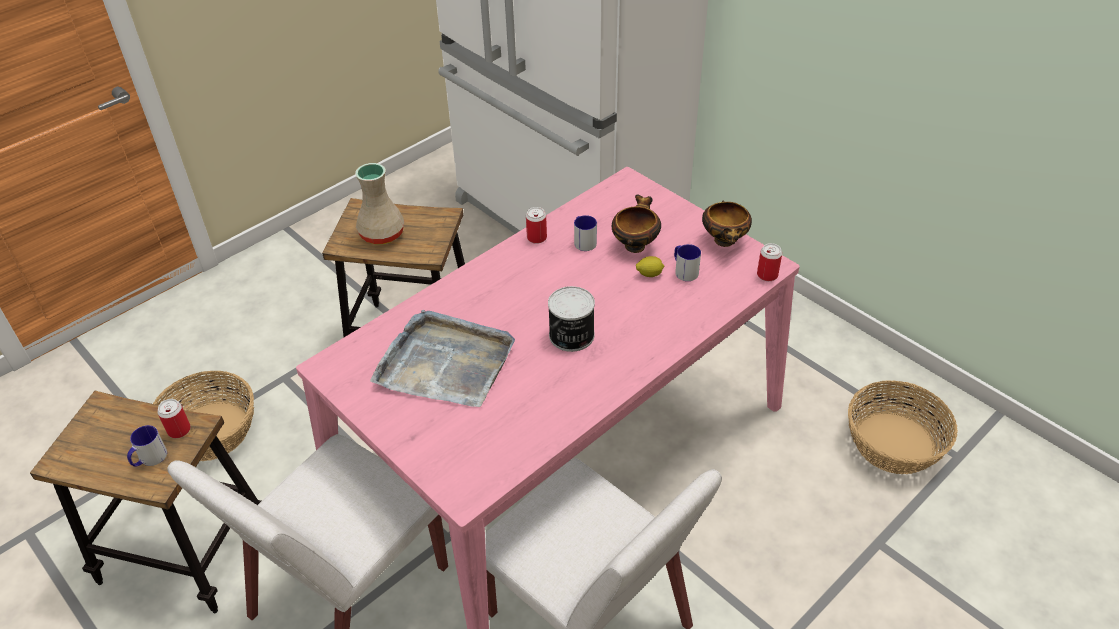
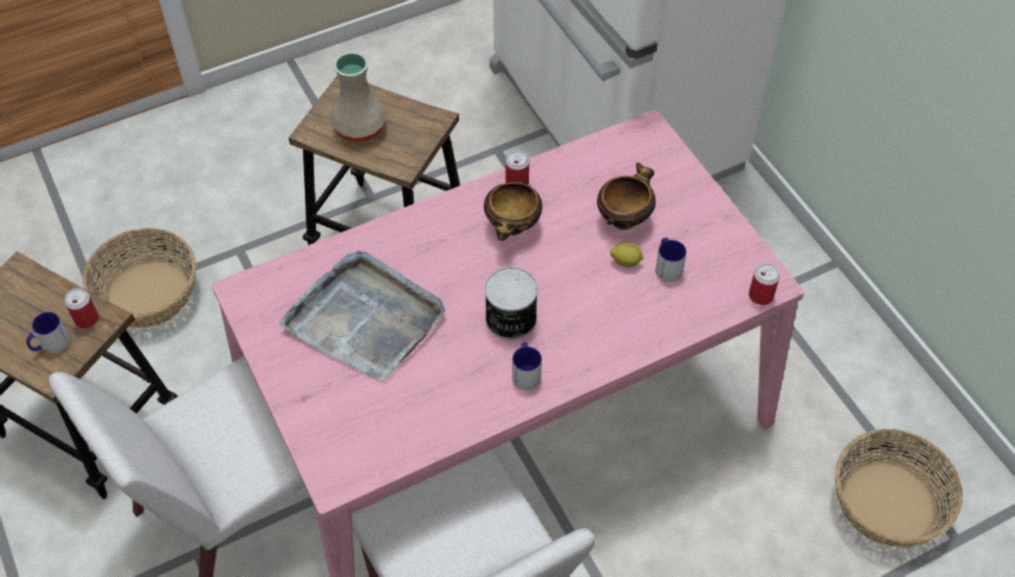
camera: 15 degrees right, 10 degrees up
(583, 241) = (568, 199): mug -> mug (525, 372)
(725, 242) = (729, 240): bowl -> bowl (513, 228)

